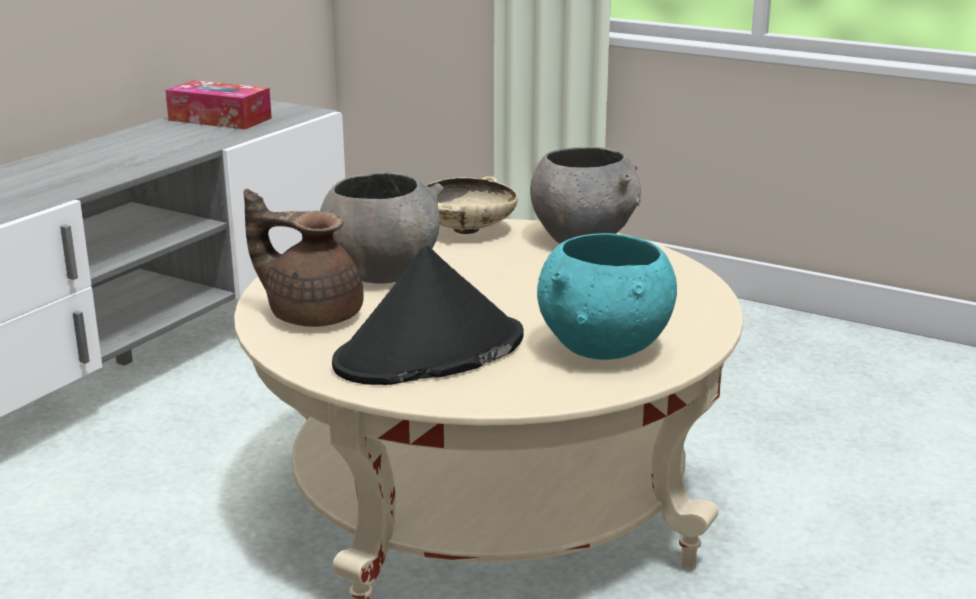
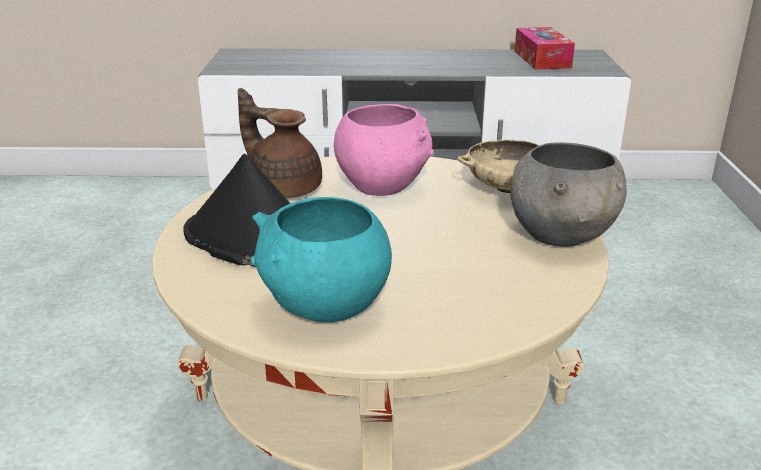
camera: 60 degrees right, 5 degrees up
(312, 315) = (284, 188): brown teapot -> brown teapot turned 45 degrees counterclockwise
(381, 272) = (382, 186): grey bowl -> pink bowl

